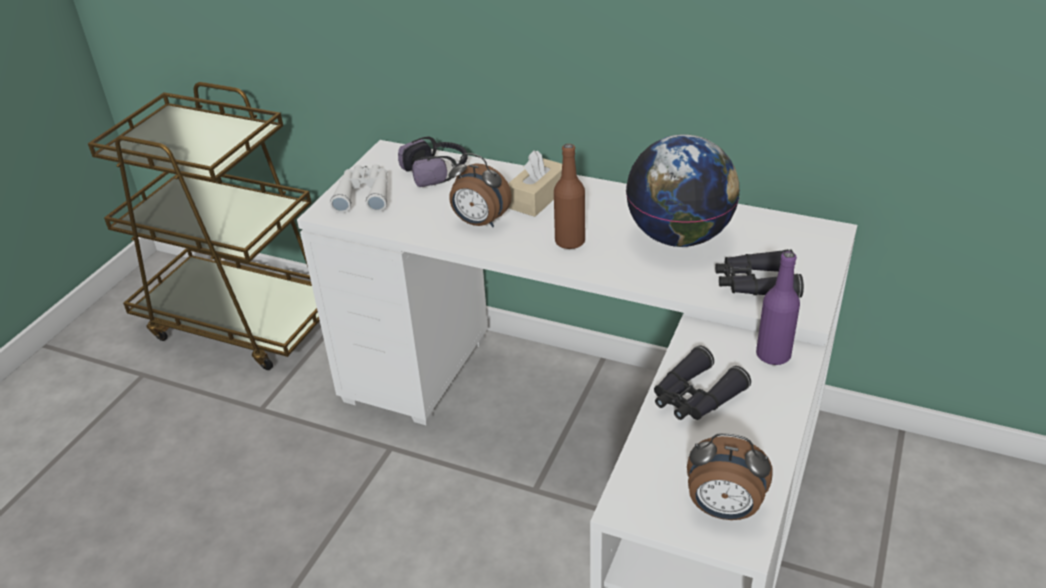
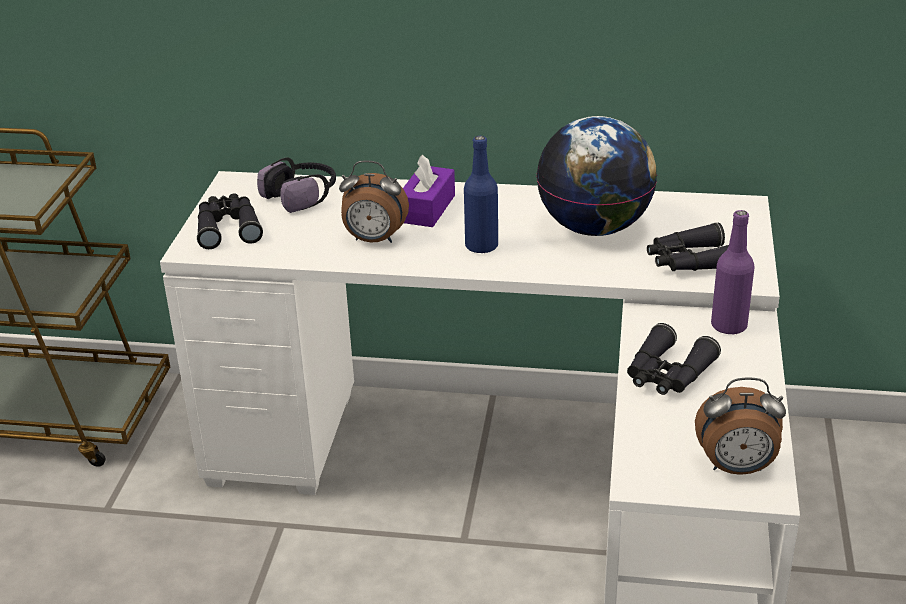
camera: 15 degrees left, 5 degrees down
(364, 195) = (228, 228): white binoculars -> black binoculars
(537, 198) = (427, 209): beige tissue box -> purple tissue box
(570, 242) = (481, 246): brown bottle -> blue bottle

